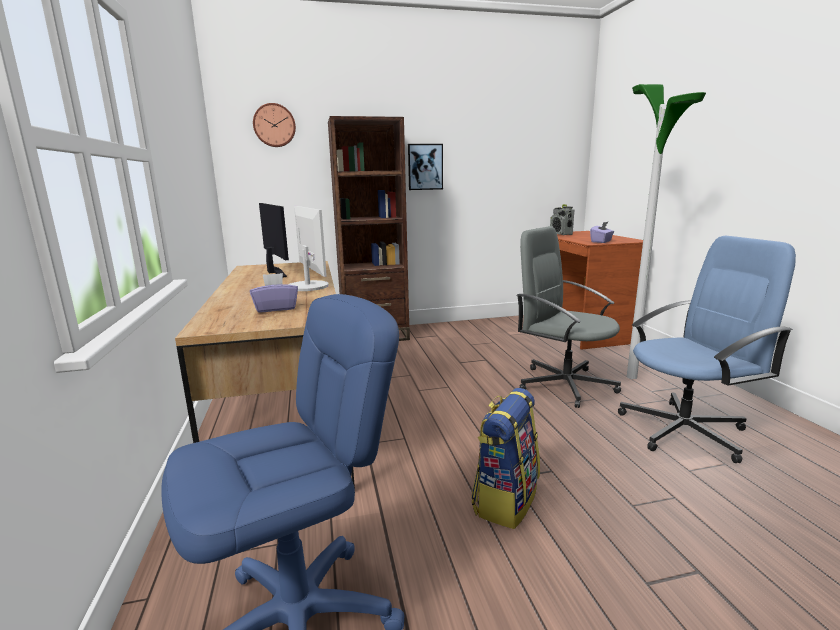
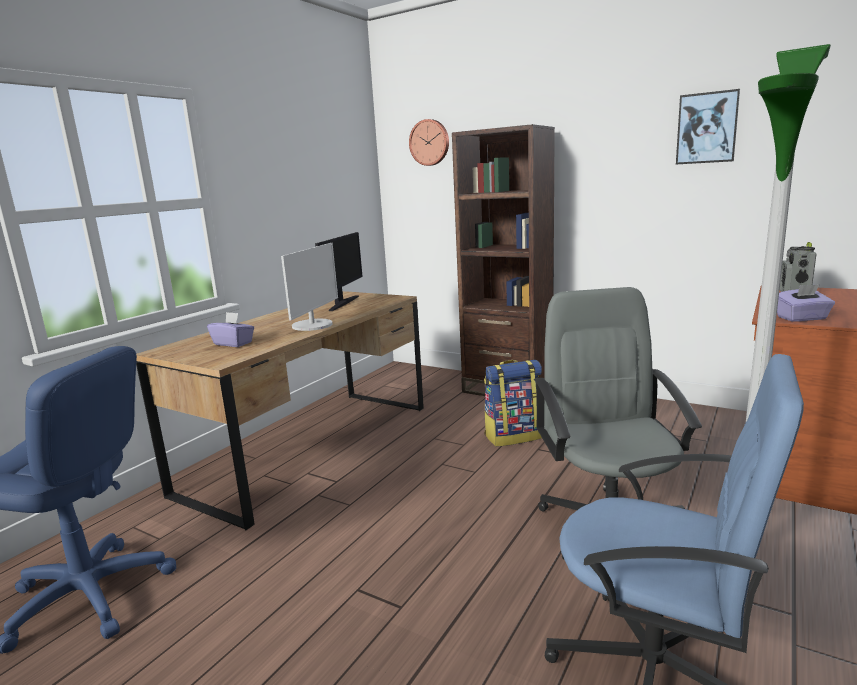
camera: 45 degrees right, 0 degrees up
(425, 167) = (596, 181): picture -> picture (707, 128)
(505, 499) = (316, 604): backpack -> backpack (513, 436)

